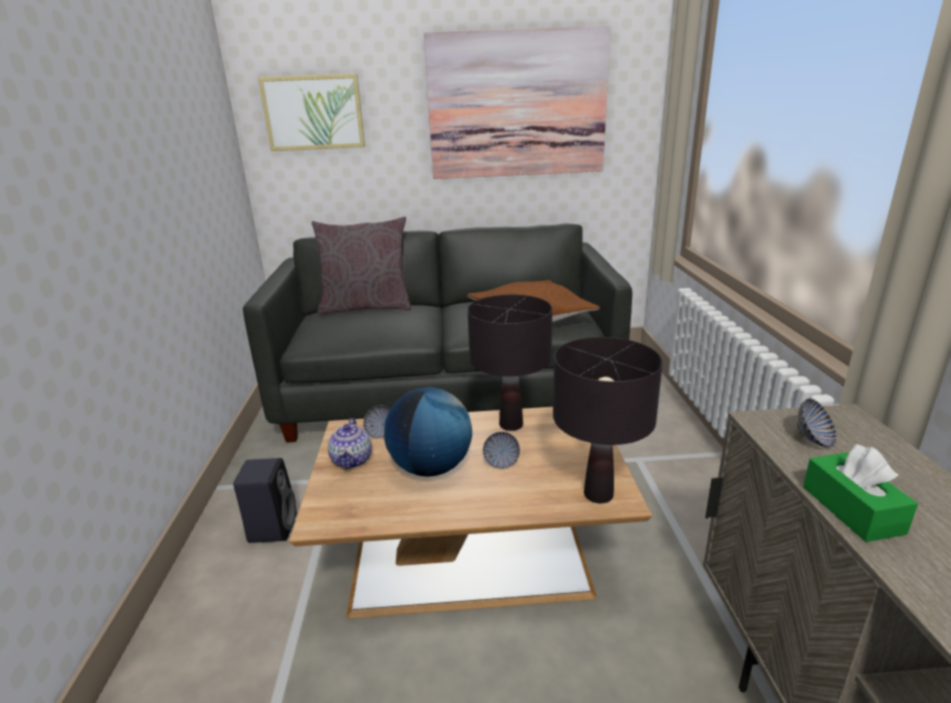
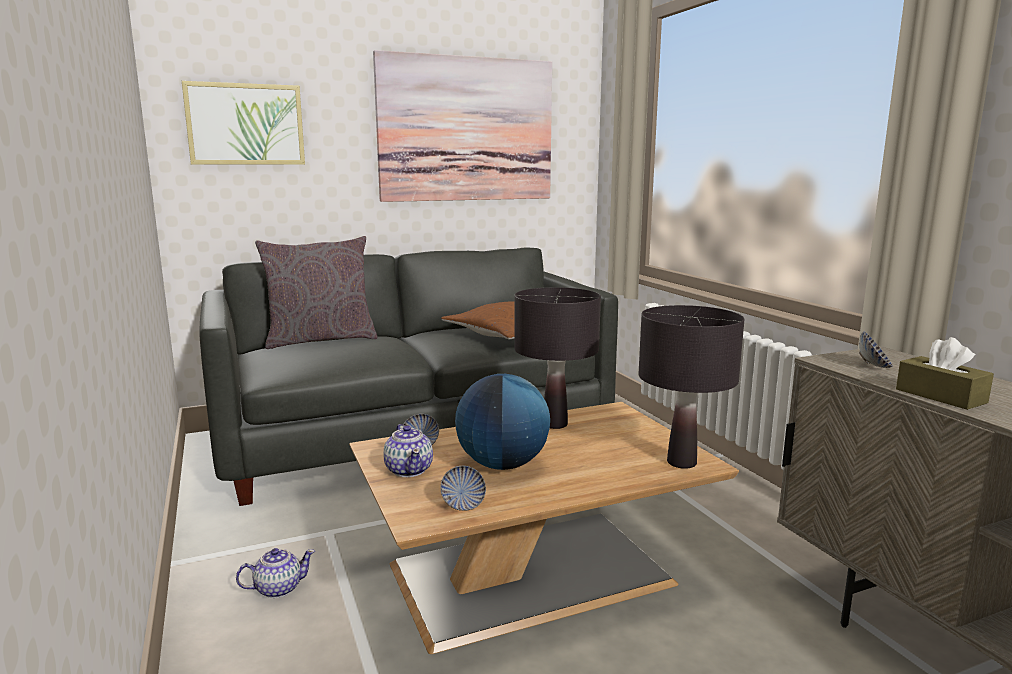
camera: 20 degrees left, 10 degrees down
(273, 526) = (278, 588): black speaker -> teapot
(501, 462) = (570, 452): bowl -> bowl (463, 504)
(851, 509) = (940, 396): green tissue box -> brown tissue box

